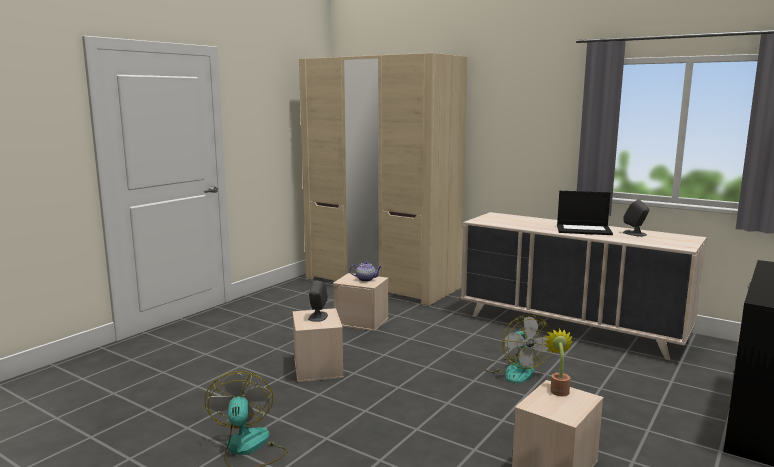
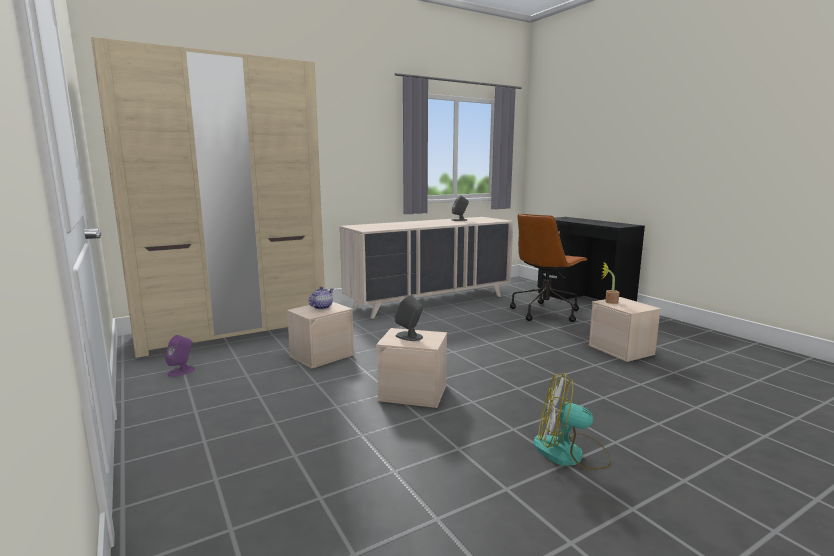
camera: 65 degrees left, 0 degrees up
(296, 294) = (181, 371): none -> purple speaker
(515, 370) = (484, 329): fan -> none
(584, 230) = (435, 222): laptop -> none
(645, 398) = (545, 312): none -> brown office chair

